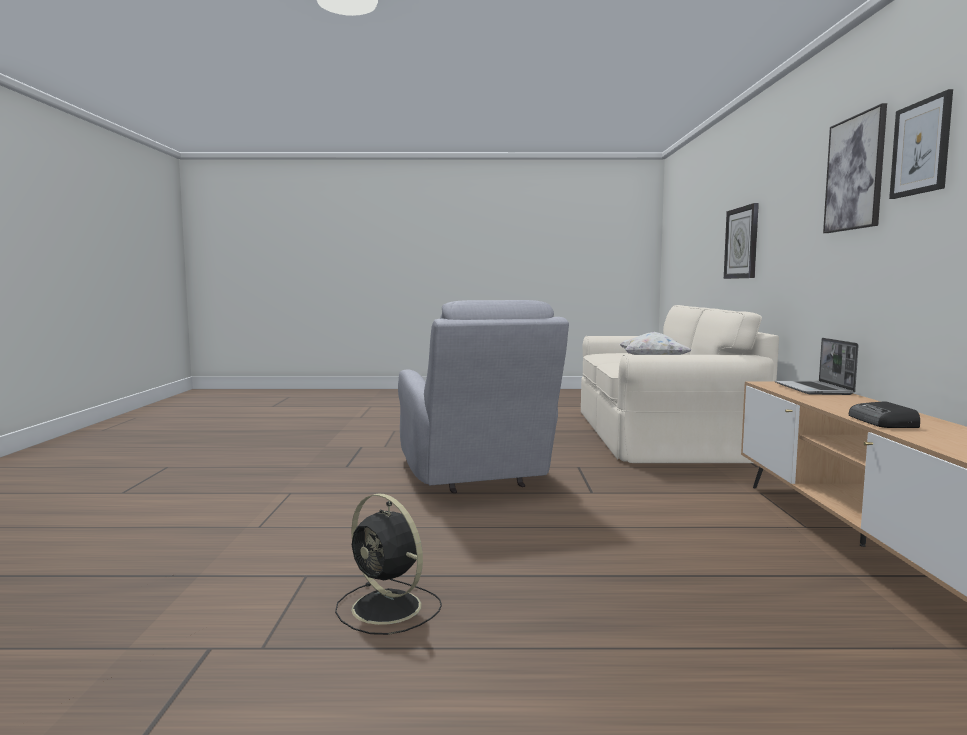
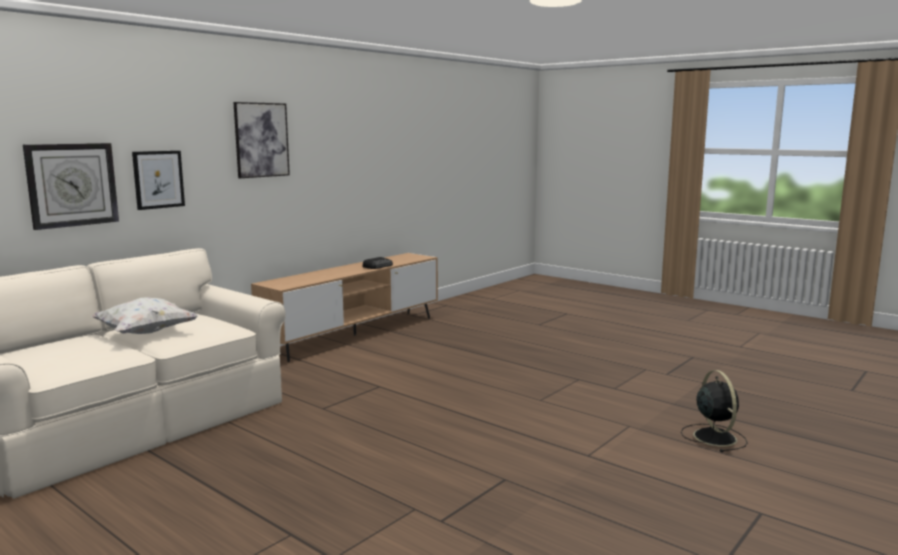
camera: 140 degrees left, 5 degrees up
(389, 608) = (587, 367): black fan -> black fan (713, 436)
(476, 476) = (416, 424): grey armchair -> none
(814, 389) = (294, 279): laptop -> none
(921, 147) = (312, 136): picture -> picture (158, 179)

